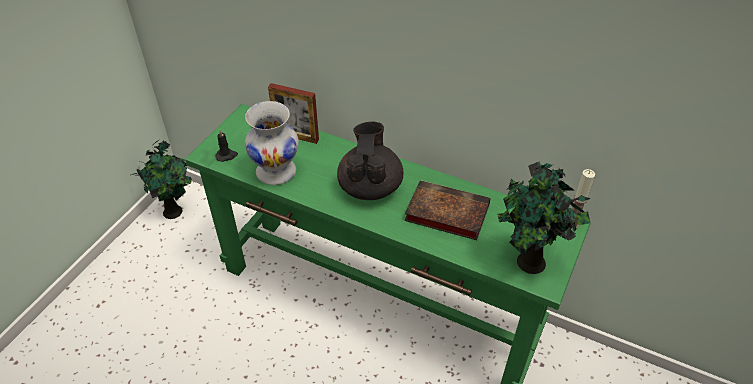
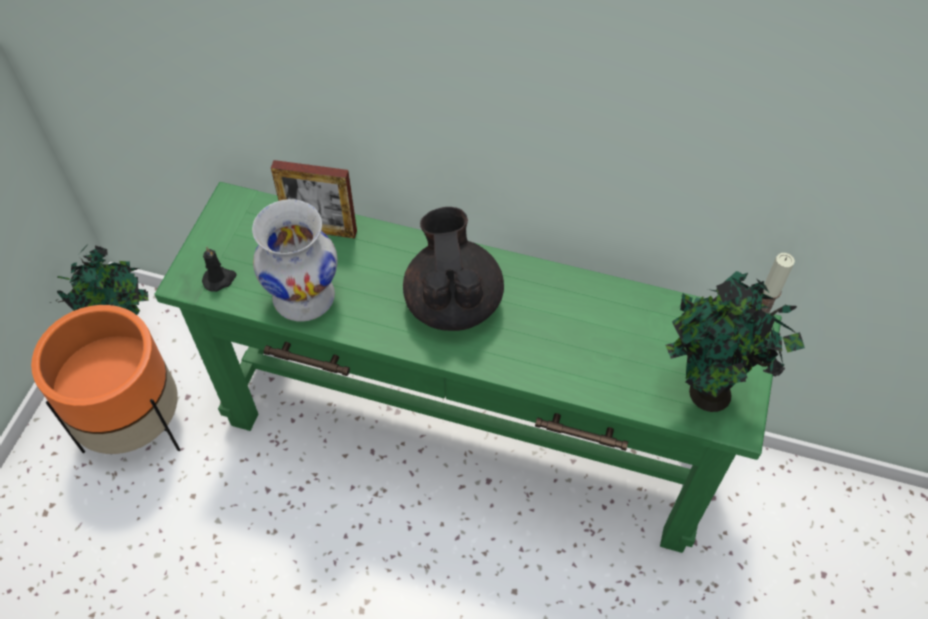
camera: 10 degrees left, 10 degrees up
(167, 263) = (135, 426): none -> orange planter
(444, 213) = (572, 331): book -> none

